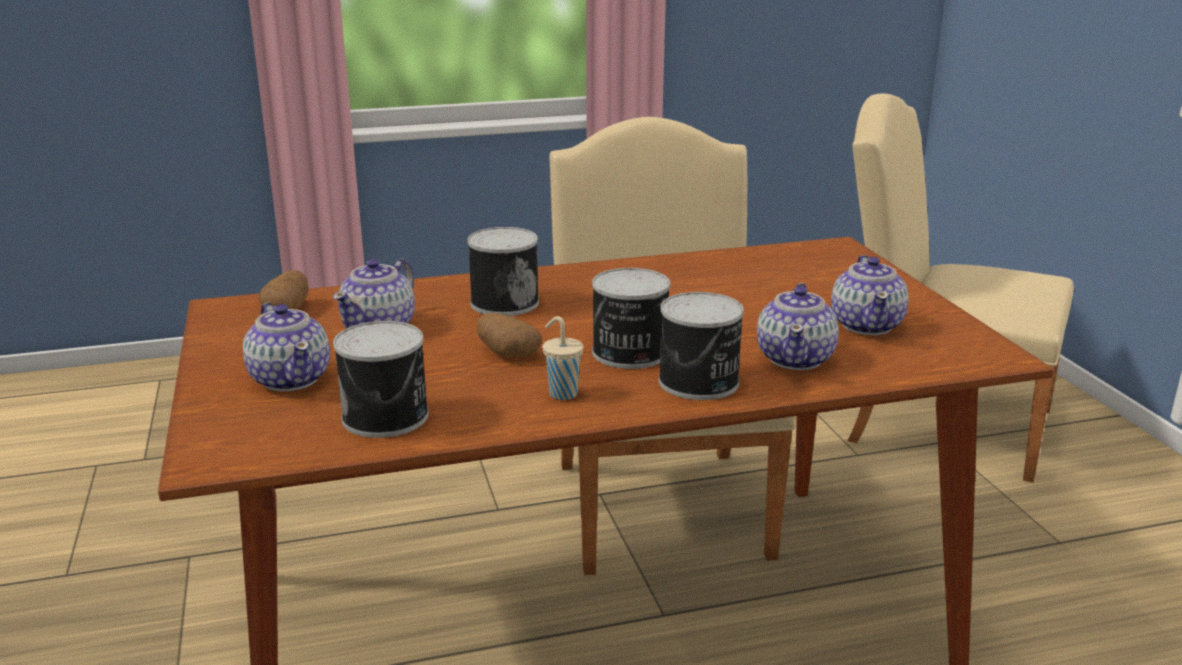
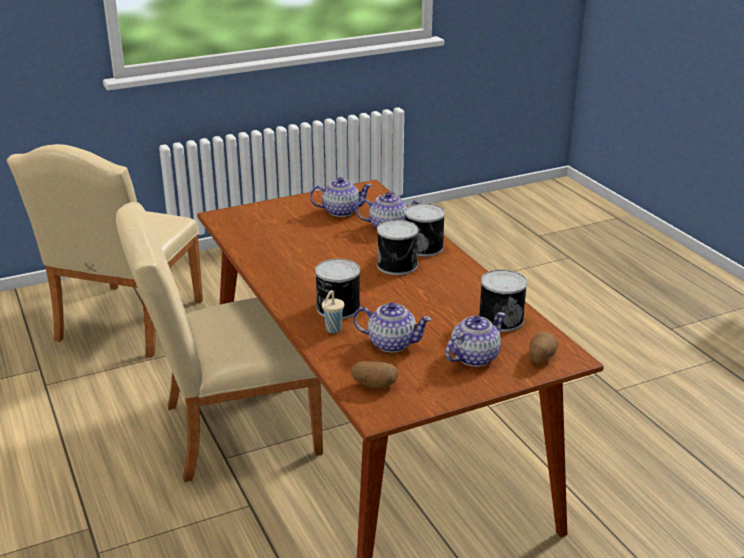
camera: 100 degrees left, 5 degrees up
(507, 354) = (412, 297): potato -> potato (540, 358)
(562, 393) = (452, 278): beige cup -> beige cup (332, 330)

